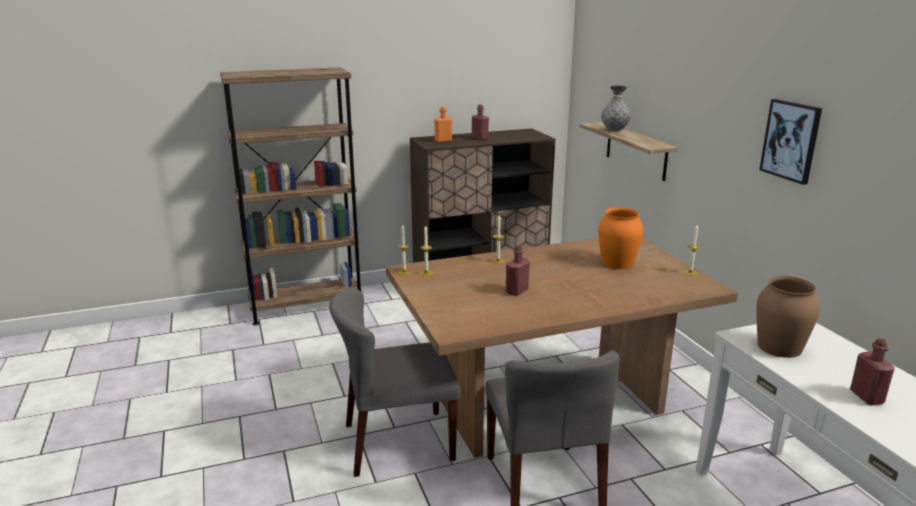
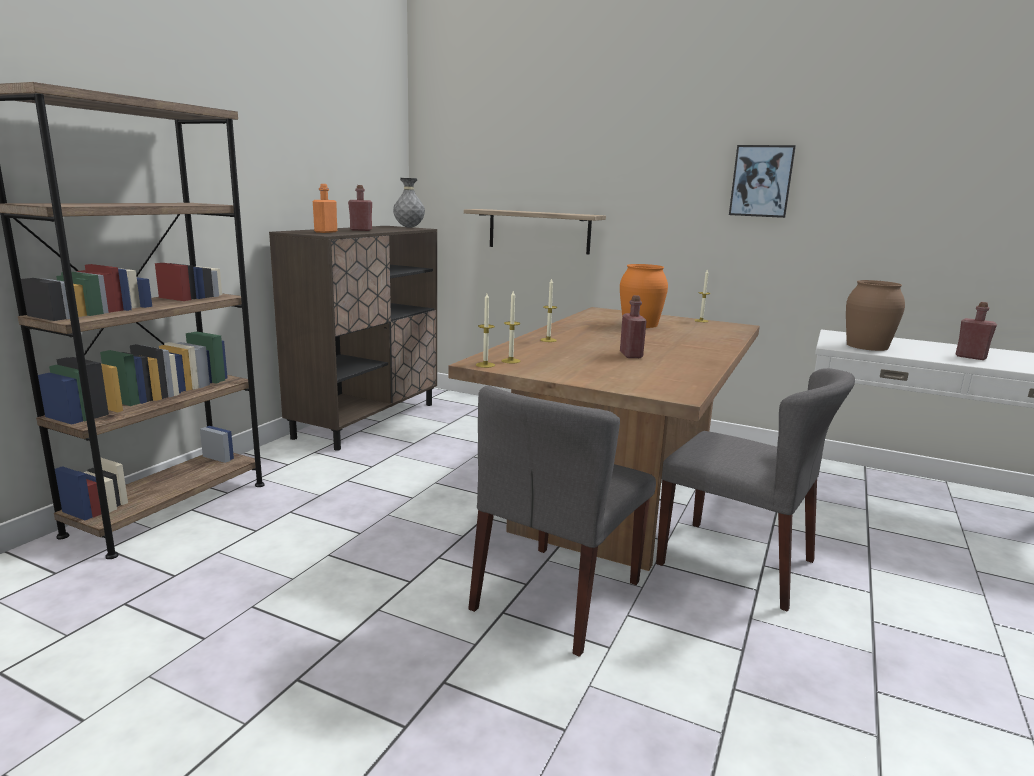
camera: 45 degrees left, 5 degrees down
(614, 131) = (516, 211): grey vase -> grey vase (409, 227)

